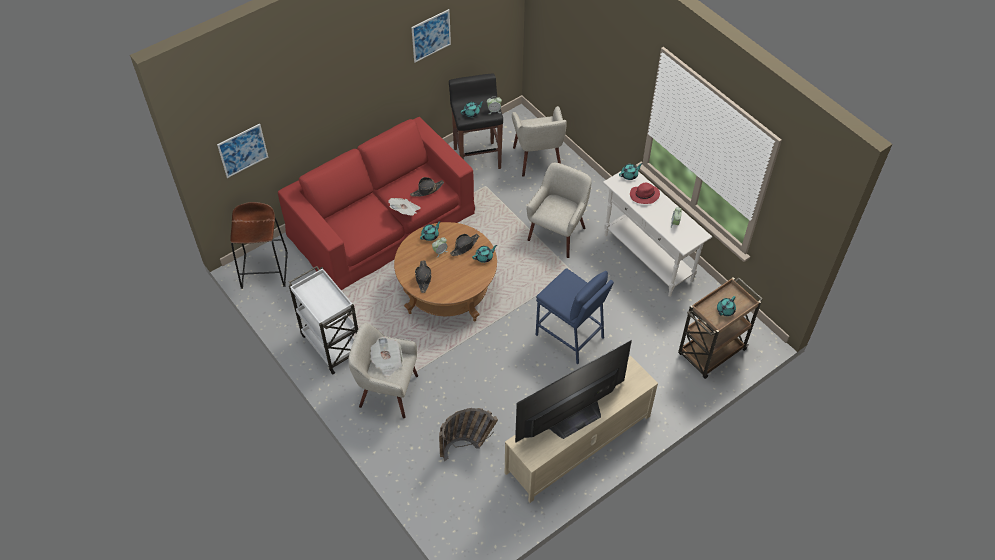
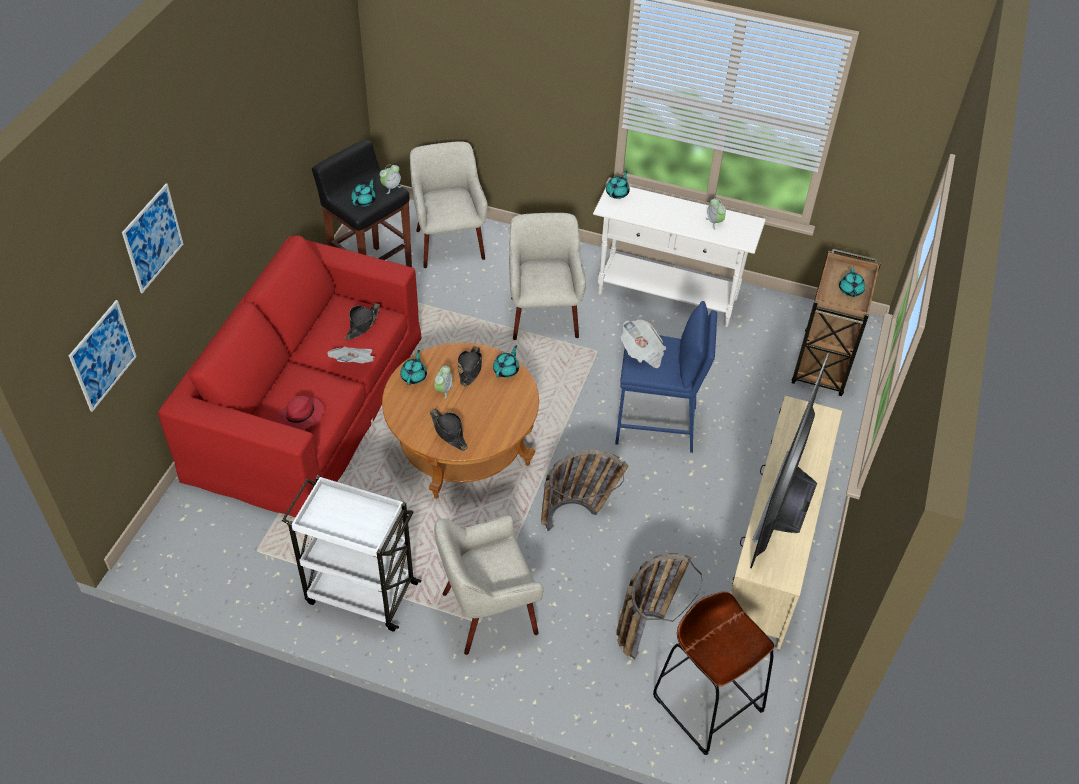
camera: 35 degrees left, 5 degrees down
(265, 270) = (182, 543): brown stool -> brown stool (707, 703)
(387, 361) = (487, 562): newspaper -> newspaper (642, 352)
(431, 35) = (282, 100): picture -> picture (153, 238)
(481, 364) = (579, 512): none -> basket
(538, 159) = (449, 244): beige armchair -> beige armchair turned 150 degrees counterclockwise
(644, 195) = (653, 208): red hat -> red hat (300, 416)

